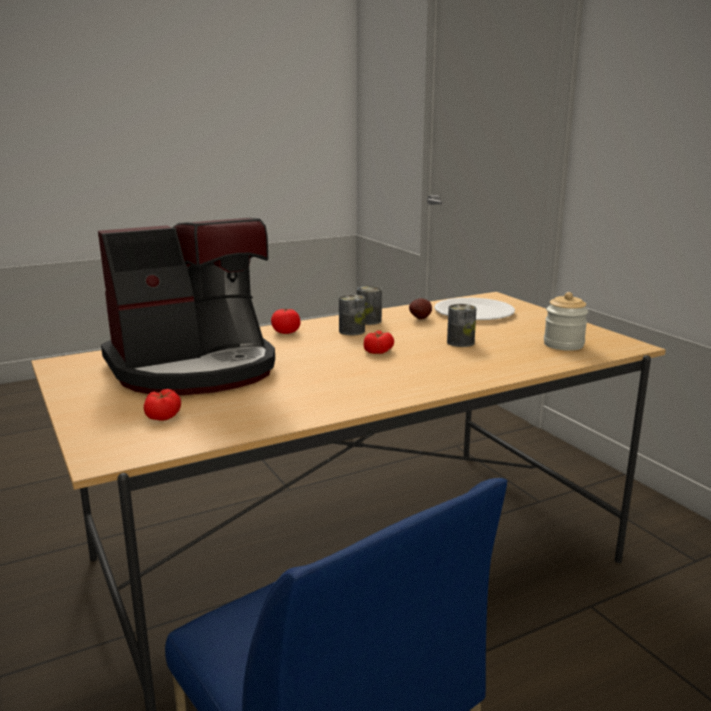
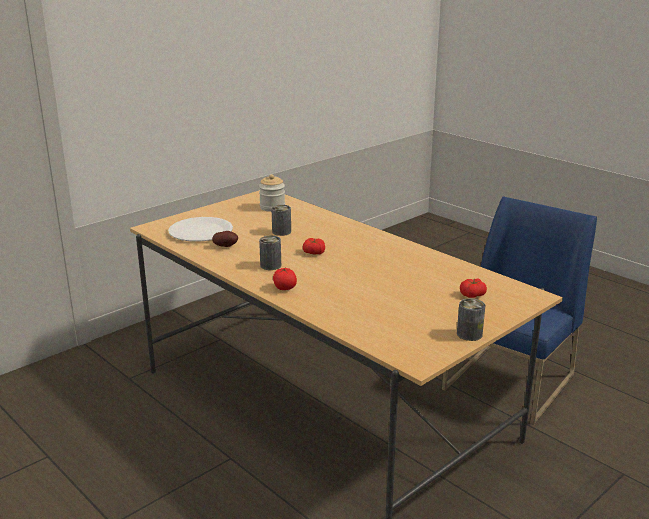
camera: 105 degrees left, 5 degrees up
(194, 368) = (389, 304): coffee machine -> none
(369, 321) = (239, 263): can -> can (469, 334)

